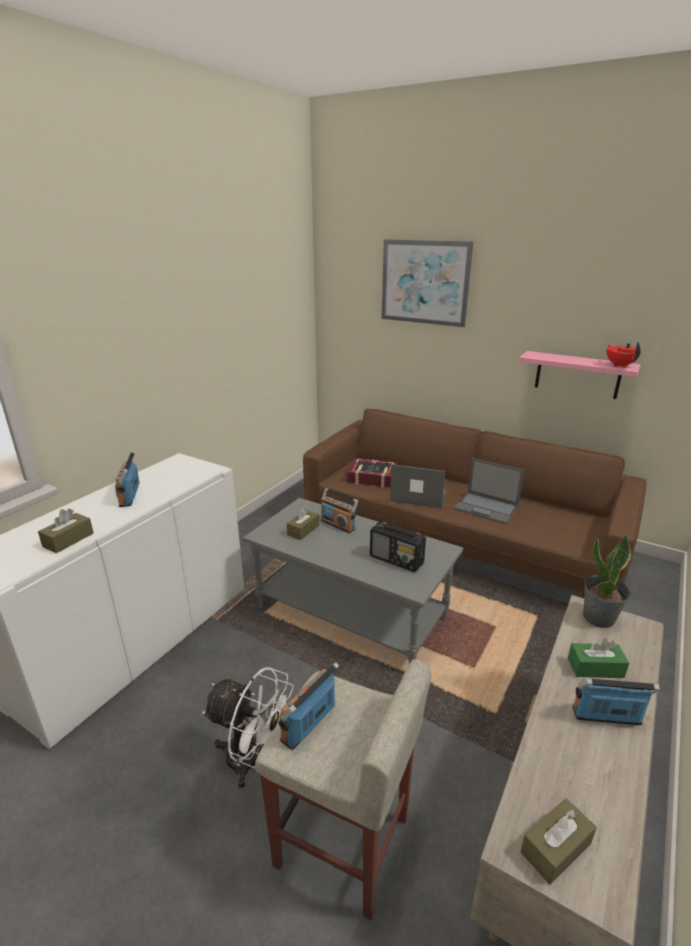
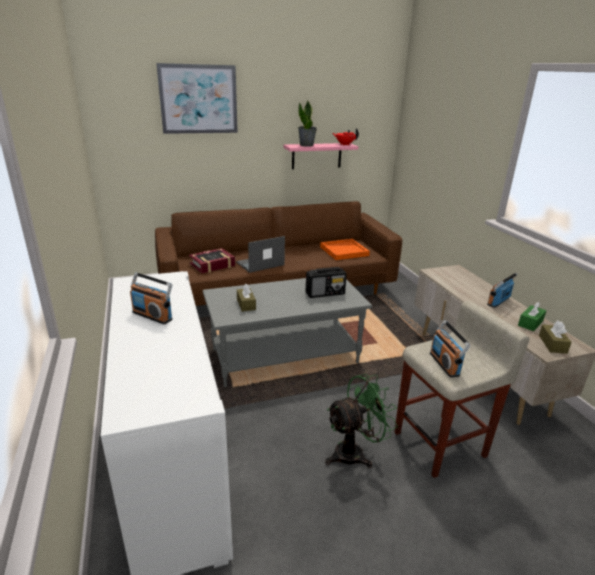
camera: 50 degrees left, 0 degrees up
(68, 540) = (182, 358): brown tissue box -> none
(252, 760) = (355, 452): white fan -> green fan
(338, 524) = (260, 292): radio -> none
(487, 508) = (305, 255): laptop -> none
(550, 523) = (344, 251): none -> orange tray
(595, 668) = (470, 289): green tissue box -> green tissue box (530, 323)
(599, 618) = (441, 272): potted plant -> potted plant (306, 145)

